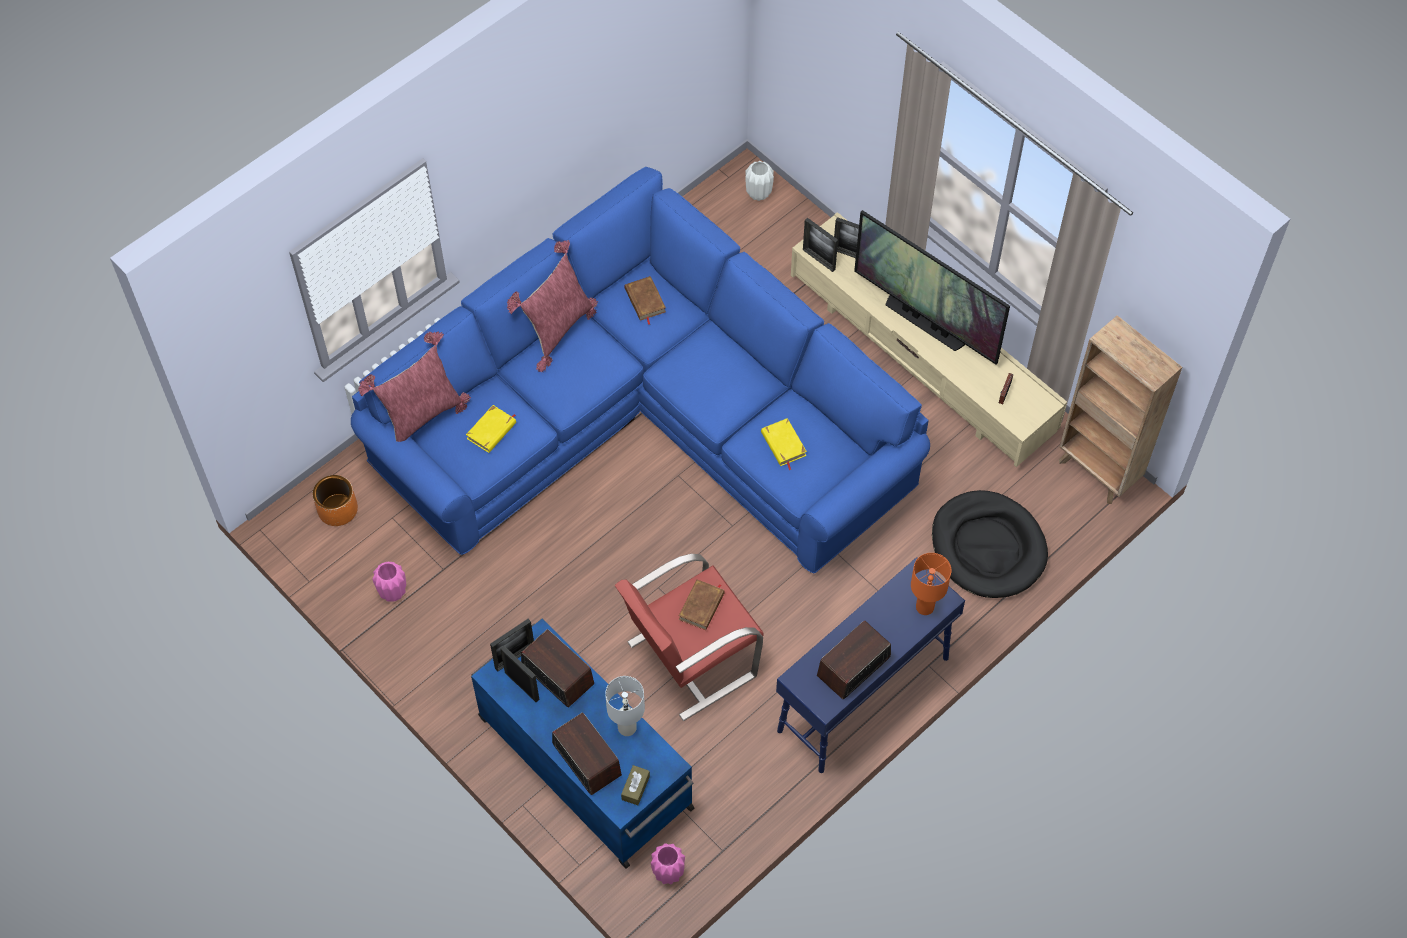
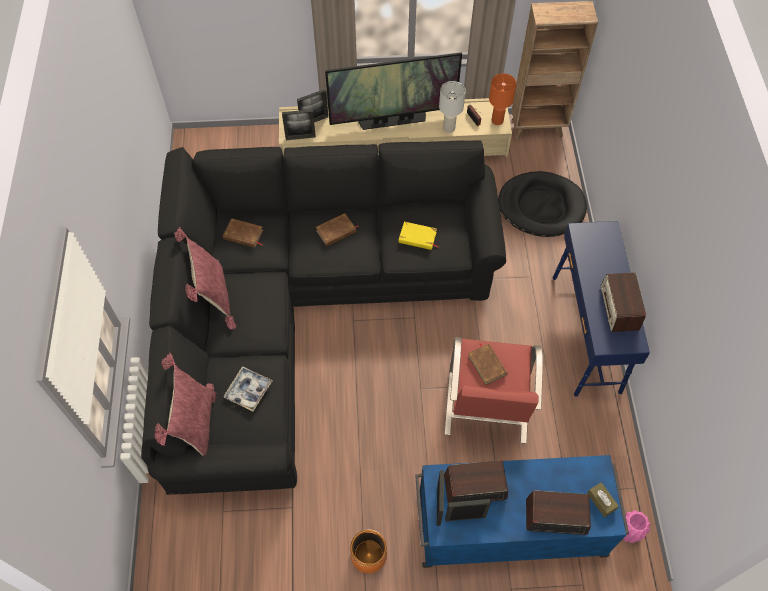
camera: 50 degrees left, 0 degrees up
(338, 509) = (182, 542): orange planter -> orange planter (368, 555)
(393, 592) = (279, 553): pink vase -> none
(492, 431) = (248, 390): yellow book -> tray
(626, 727) = (550, 473): white table lamp -> white table lamp (448, 128)
(645, 424) = (302, 311): blue sofa -> black sofa
(723, 372) = (336, 231): none -> brown book
(759, 194) = (209, 144): white vase -> none
(925, 607) = (607, 242): orange table lamp -> orange table lamp (497, 120)

